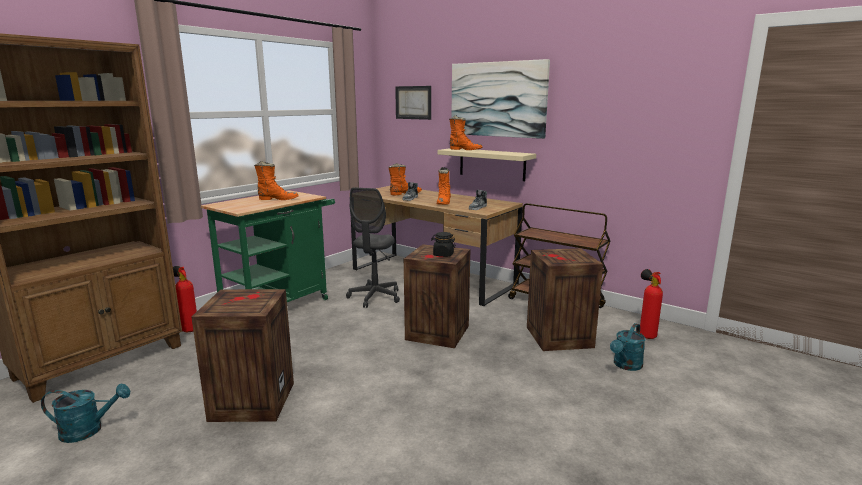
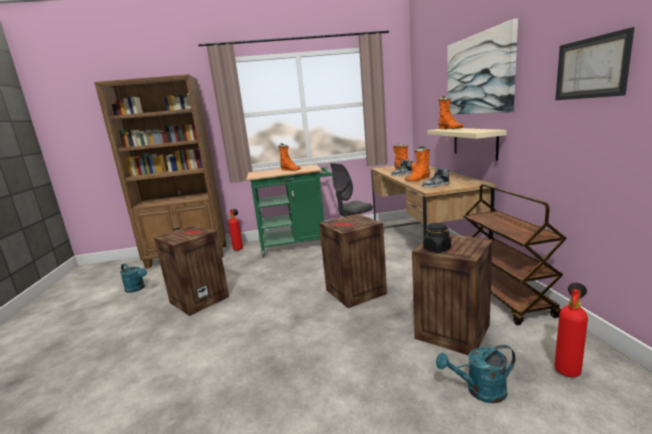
camera: 45 degrees right, 0 degrees up
(413, 102) = (429, 88): picture -> picture (591, 68)
(443, 254) = (350, 224): black jar -> black jar (436, 249)

